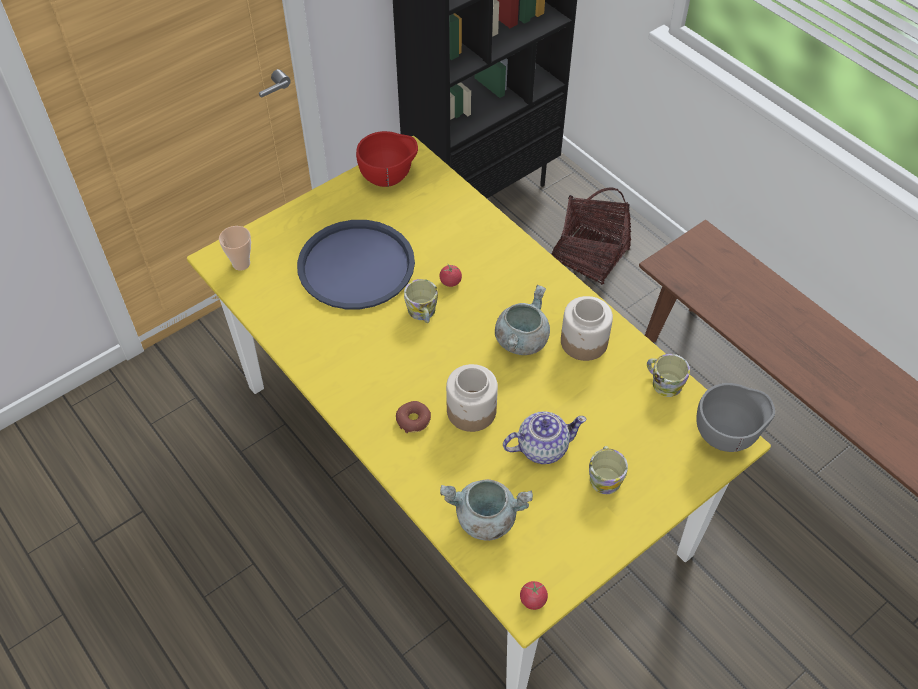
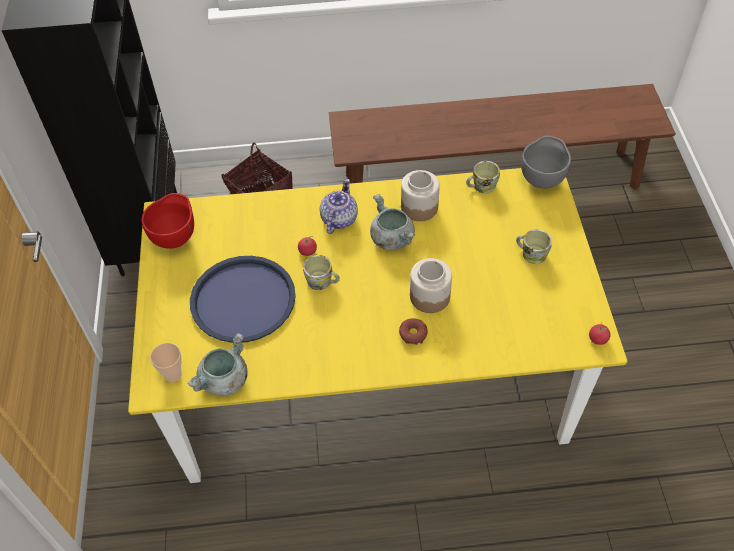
camera: 55 degrees left, 0 degrees up
(485, 519) = (521, 333): grey cooking pot -> grey cooking pot (224, 381)
(541, 447) = (486, 274): teapot -> teapot (338, 219)

